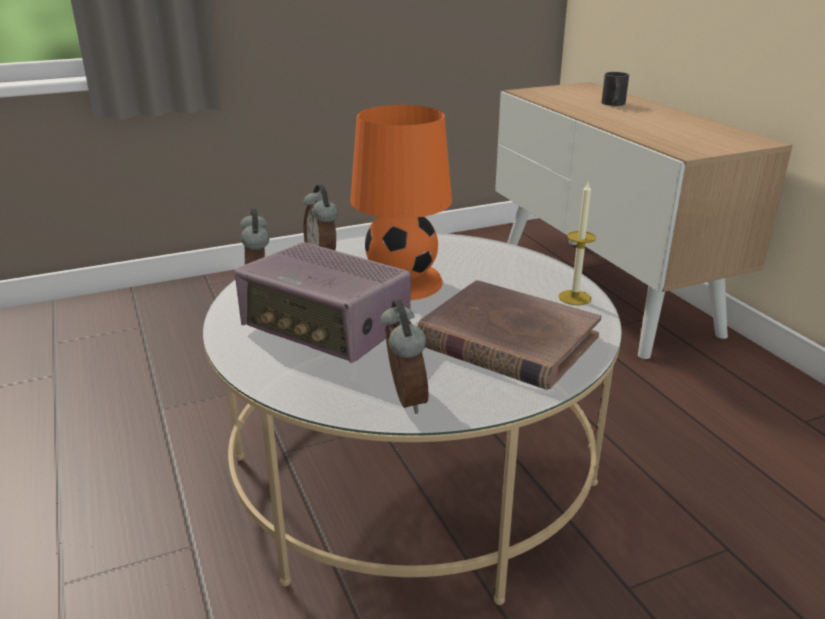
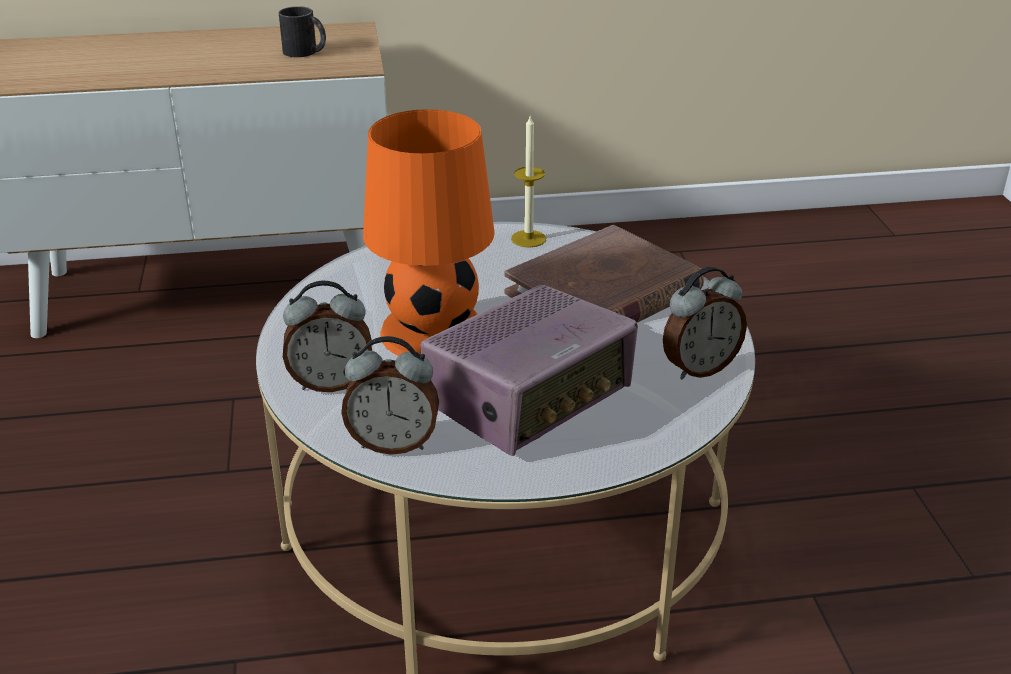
camera: 75 degrees left, 5 degrees up
(403, 400) = (699, 368): alarm clock -> alarm clock turned 150 degrees clockwise
(613, 104) = (124, 53): black mug -> black mug (306, 52)

